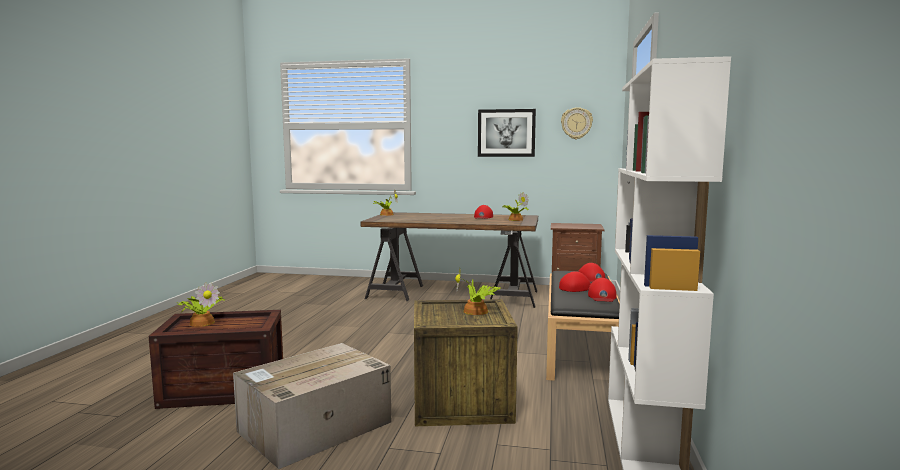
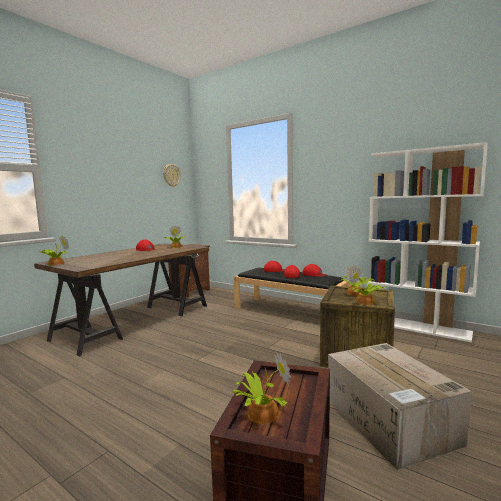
camera: 65 degrees left, 0 degrees up
(430, 315) = (365, 302): none -> potted plant
(506, 133) = (129, 180): picture -> none

